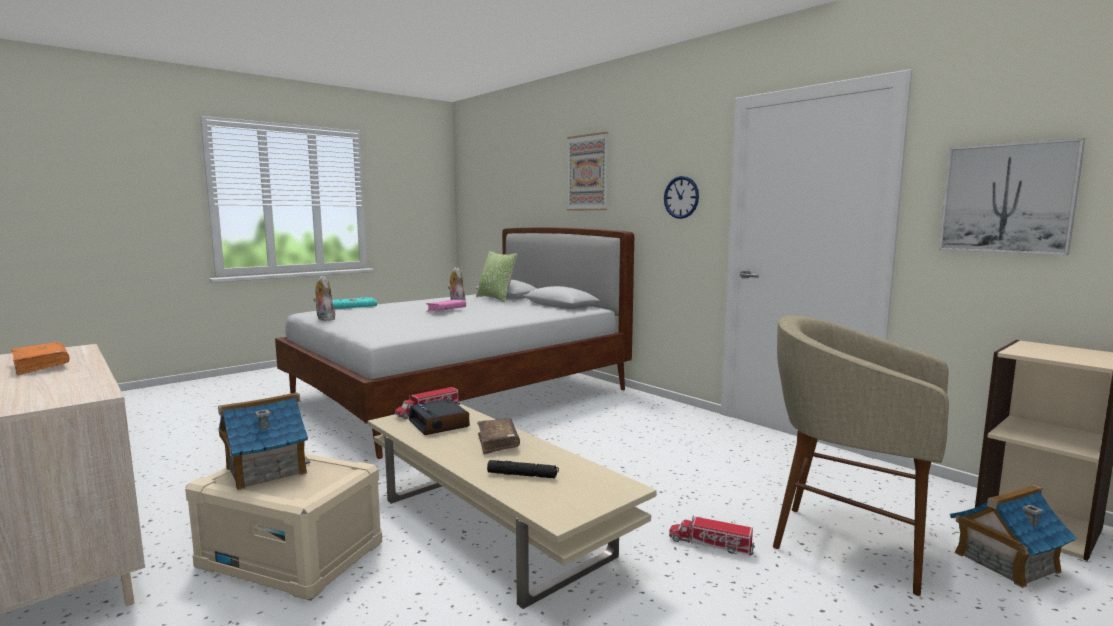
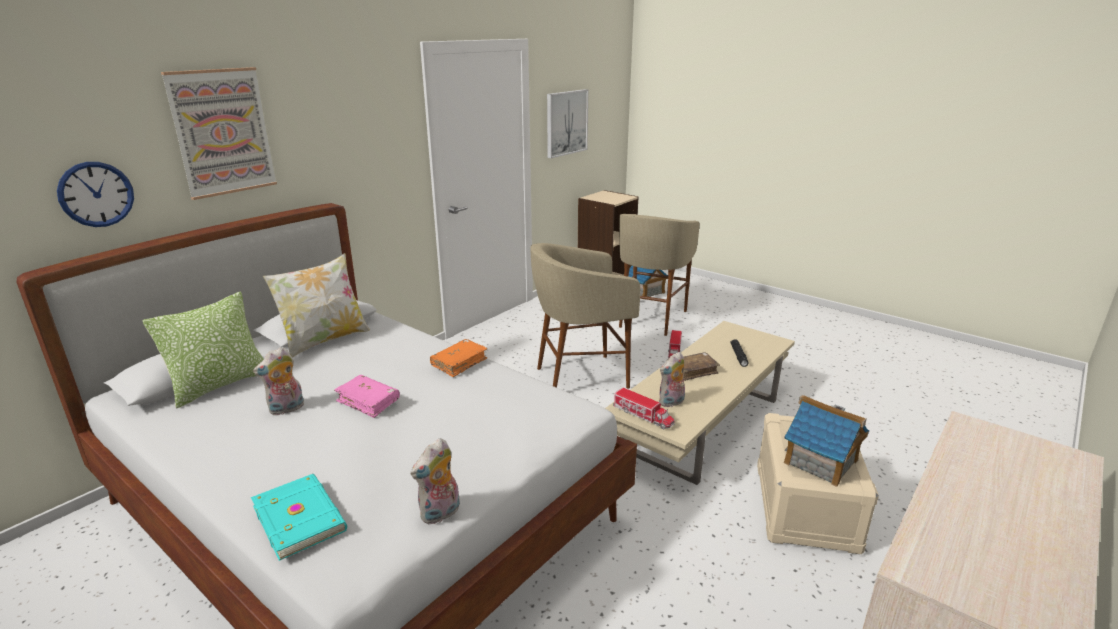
camera: 100 degrees left, 15 degrees up
(41, 366) = (980, 528): orange book -> orange book (459, 363)
(439, 424) = (671, 402): alarm clock -> plush toy
(542, 306) = (325, 340): none -> pillow
(629, 469) = (581, 376): none -> beige stool
(681, 197) = (380, 149): wall clock -> wall clock (96, 194)

